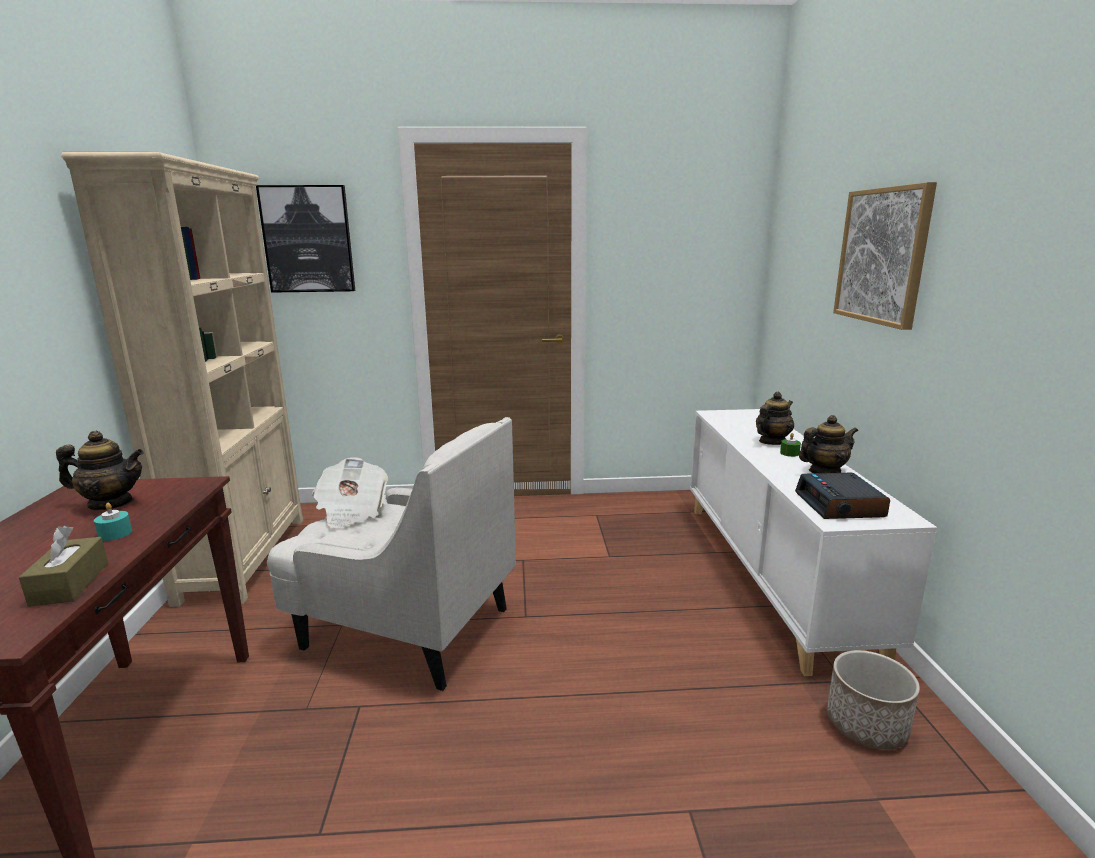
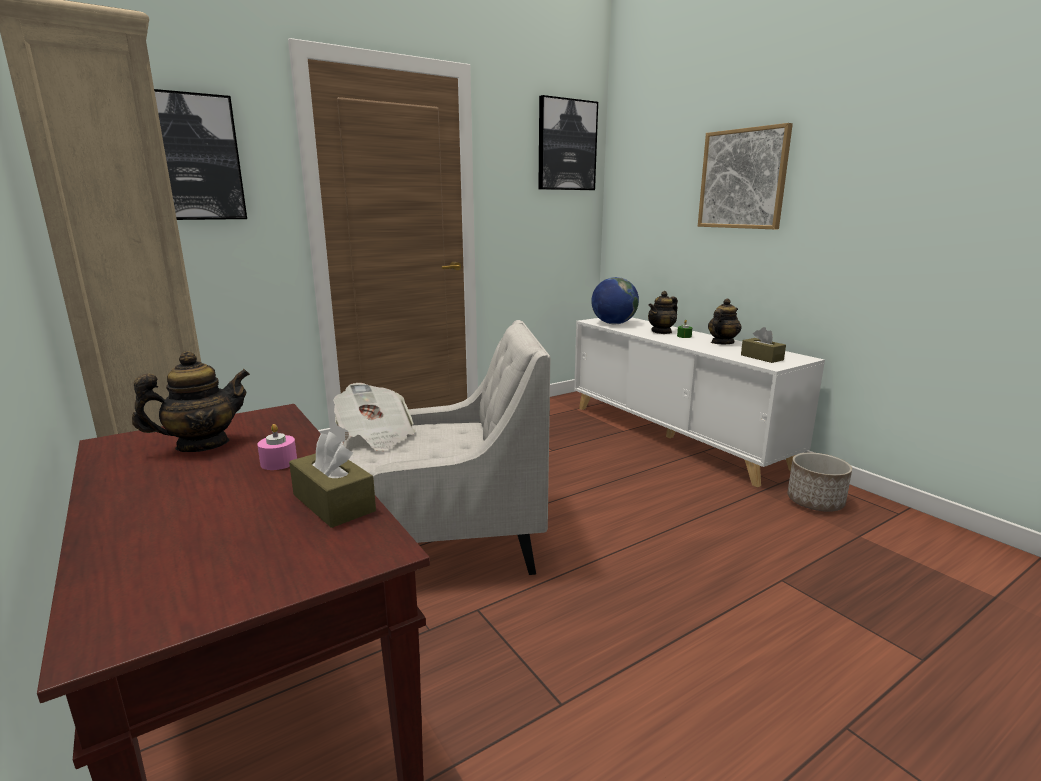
camera: 30 degrees left, 0 degrees up
(115, 534) = (279, 462): turquoise candle -> pink candle
(712, 205) = (566, 145): none -> picture
(731, 421) = (613, 323): none -> globe
(772, 442) = (661, 332): teapot -> teapot turned 150 degrees counterclockwise
(840, 505) = (761, 357): alarm clock -> brown tissue box

